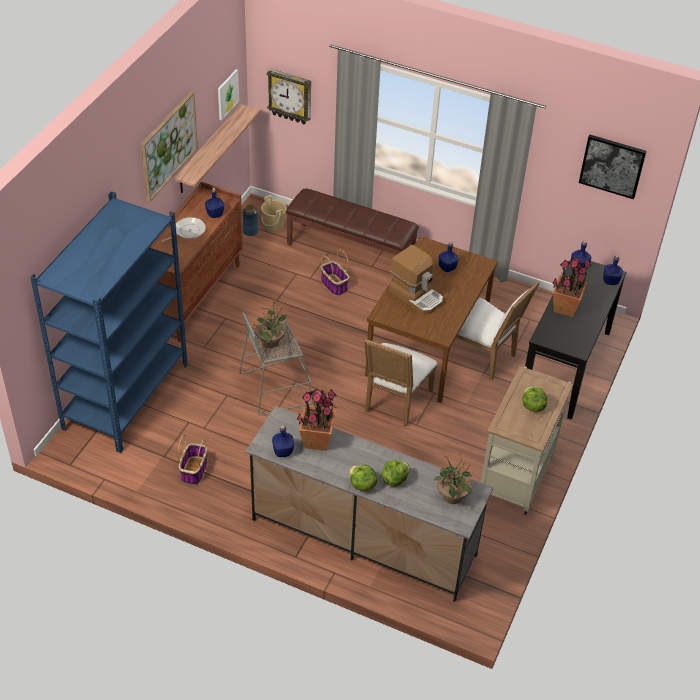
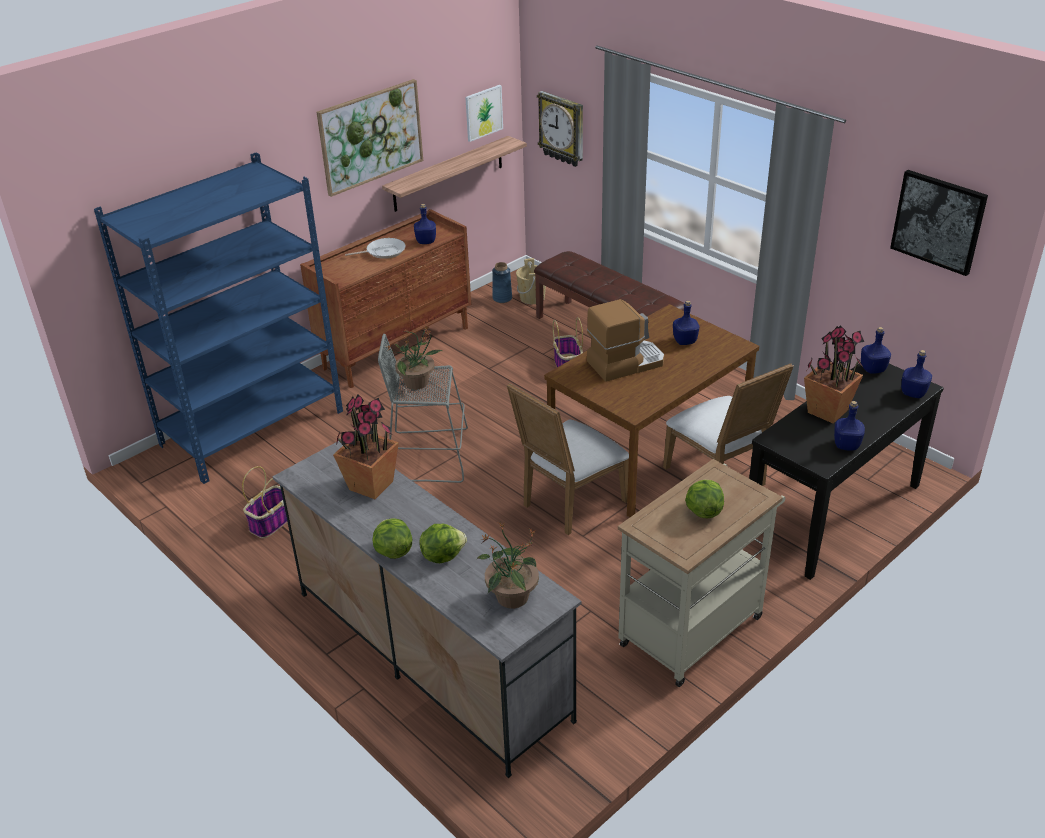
camera: 25 degrees right, 10 degrees down
(283, 451) = (318, 487): blue bottle -> blue bottle (846, 445)
(417, 295) = (625, 363): coffee machine -> coffee machine turned 90 degrees counterclockwise

